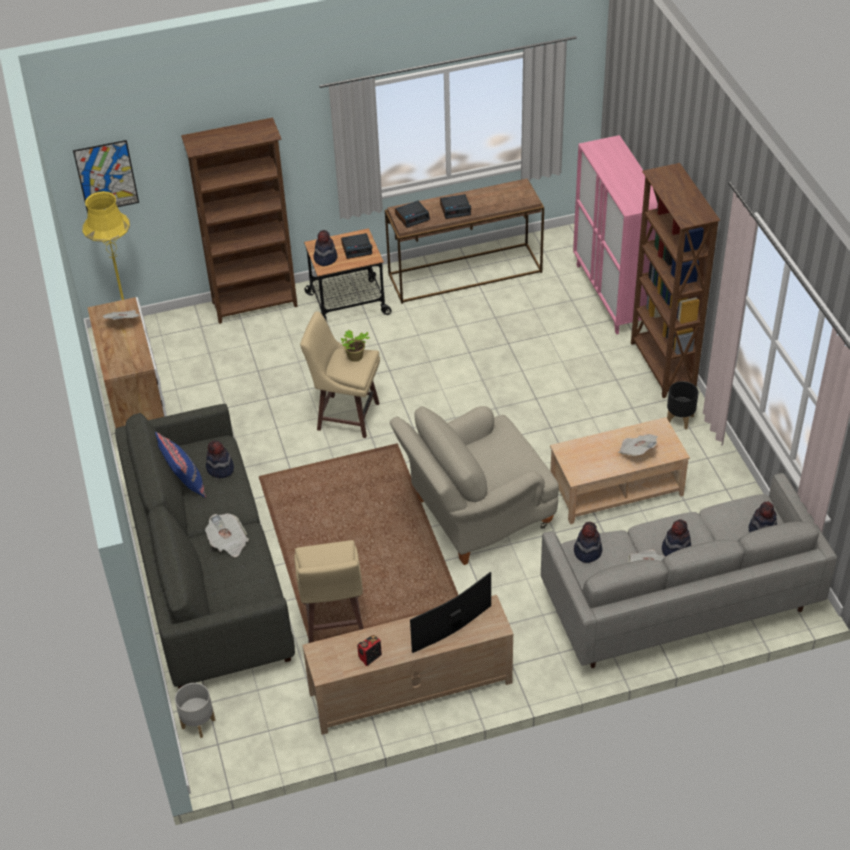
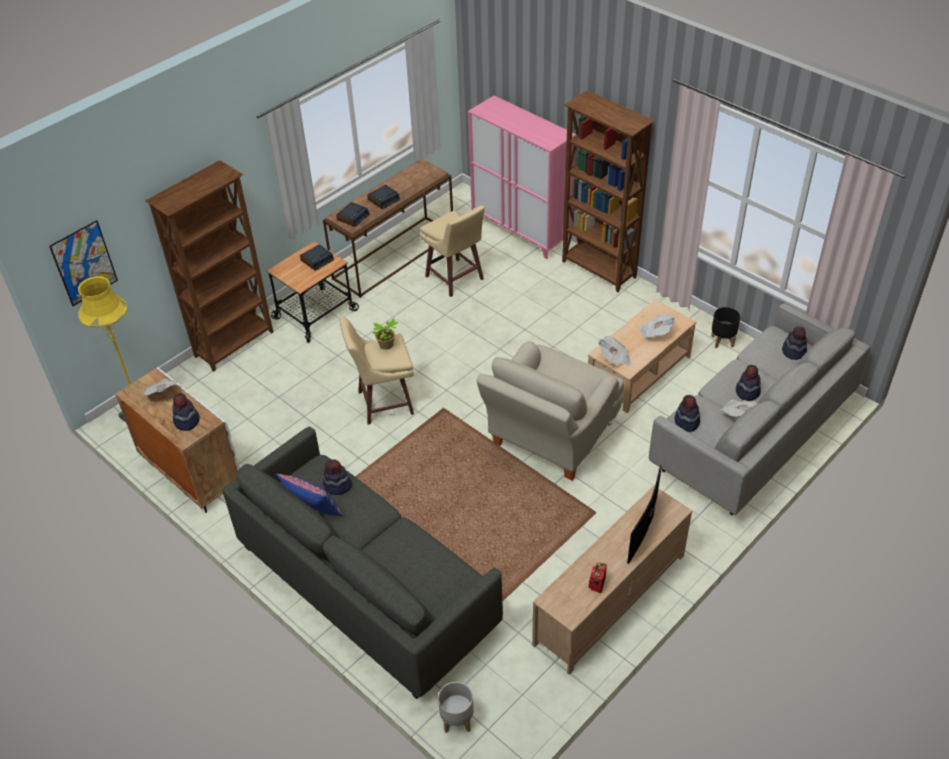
camera: 30 degrees left, 0 degrees up
(228, 542) = (395, 545): newspaper -> newspaper (615, 358)
(325, 258) = (295, 277): hat -> hat (186, 421)
(333, 622) = (505, 575): beige stool -> beige stool (455, 279)
(680, 419) = (642, 303): black planter -> black planter (722, 341)

